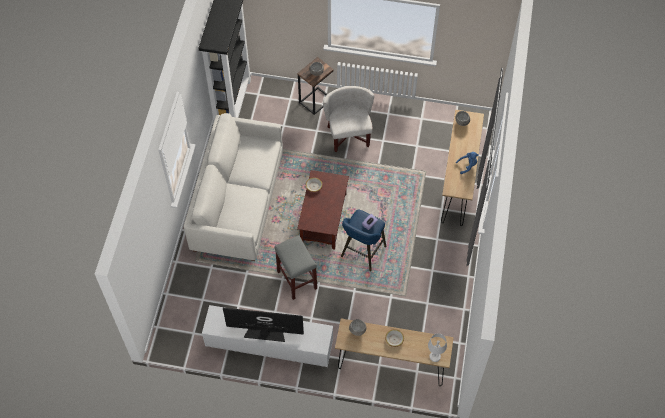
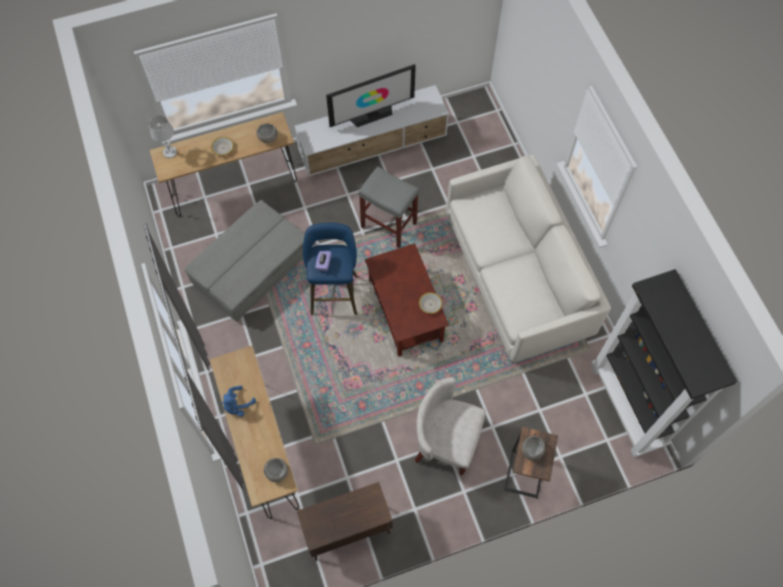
camera: 150 degrees right, 5 degrees up
(349, 135) = (446, 442): white armchair -> white armchair turned 150 degrees clockwise
(409, 298) = (251, 268): none -> grey ottoman
(432, 121) = (346, 530): none -> brown cabinet

